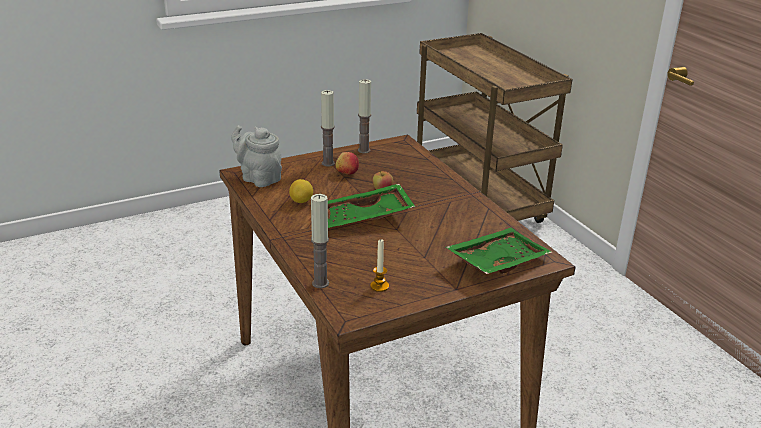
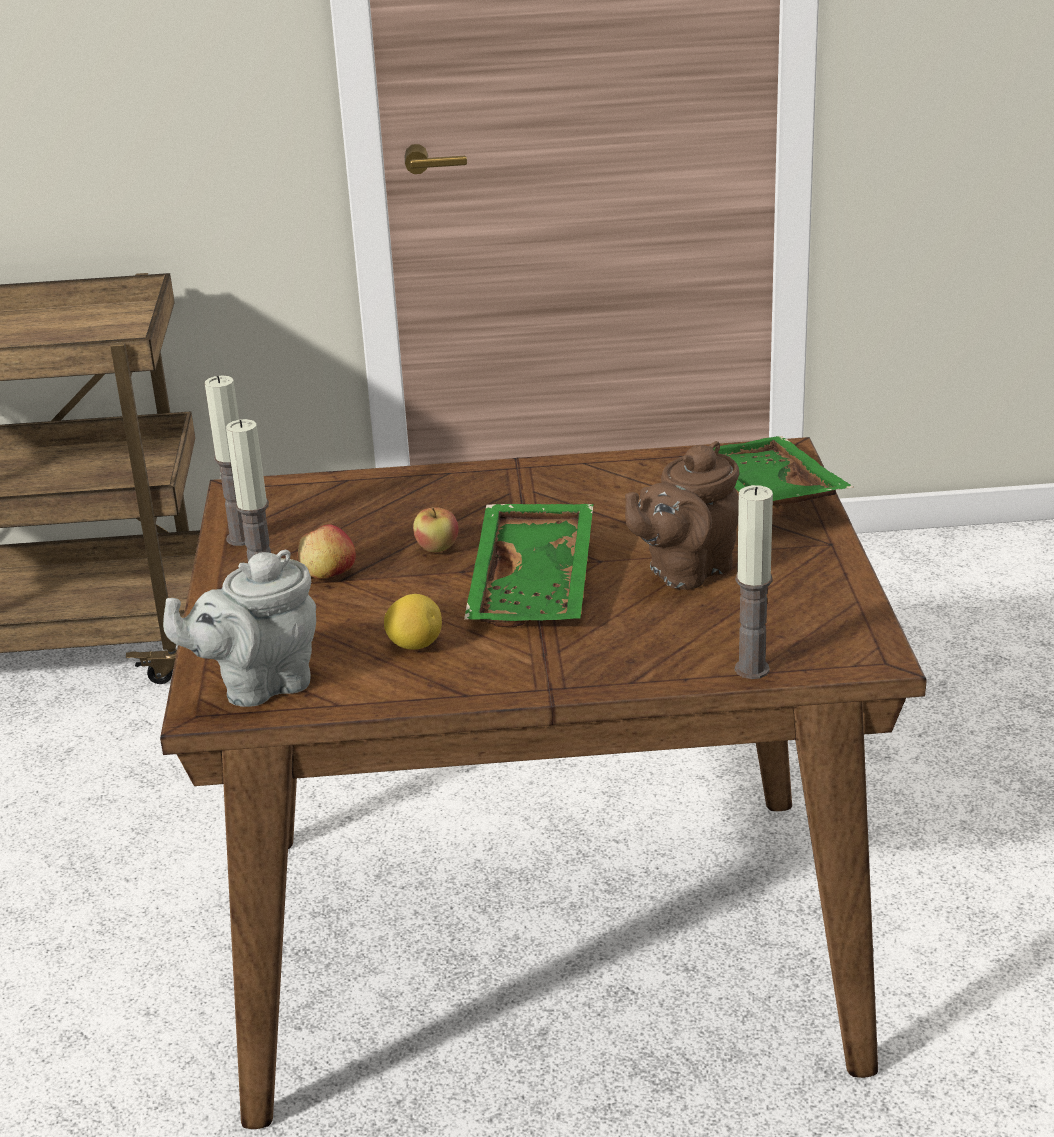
camera: 65 degrees left, 0 degrees up
(379, 286) = (790, 611): candle -> none
(400, 252) = (685, 571): none -> brown teapot

